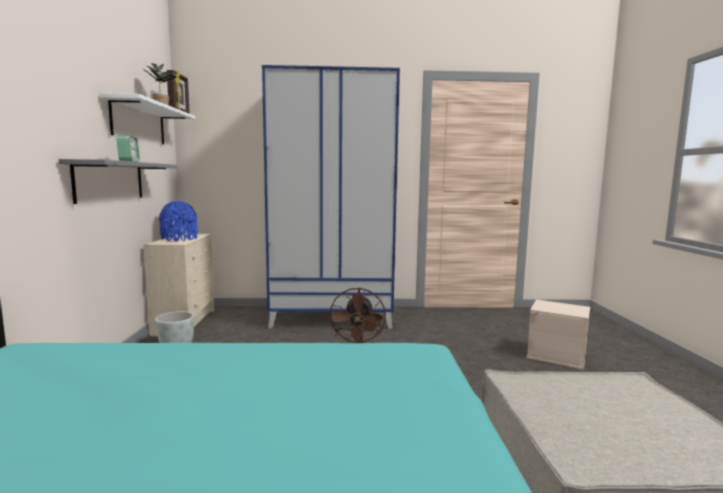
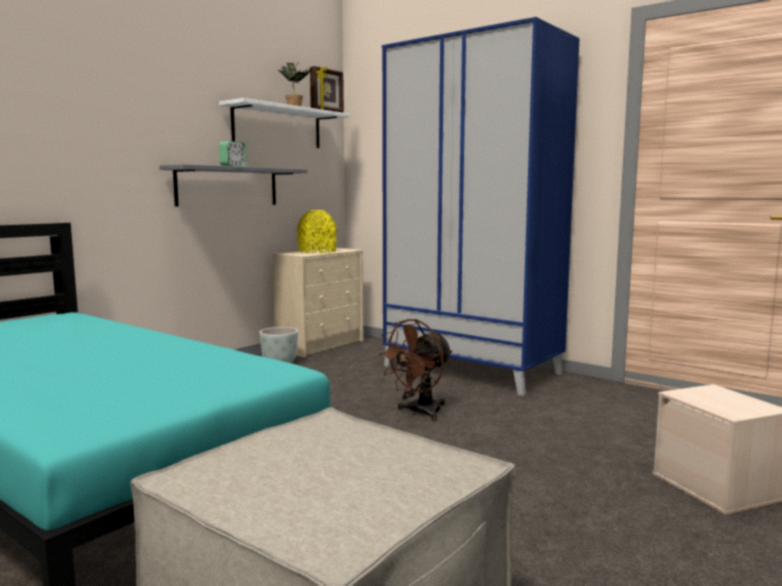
camera: 40 degrees right, 0 degrees up
(179, 239) = (317, 251): blue vase -> yellow vase

